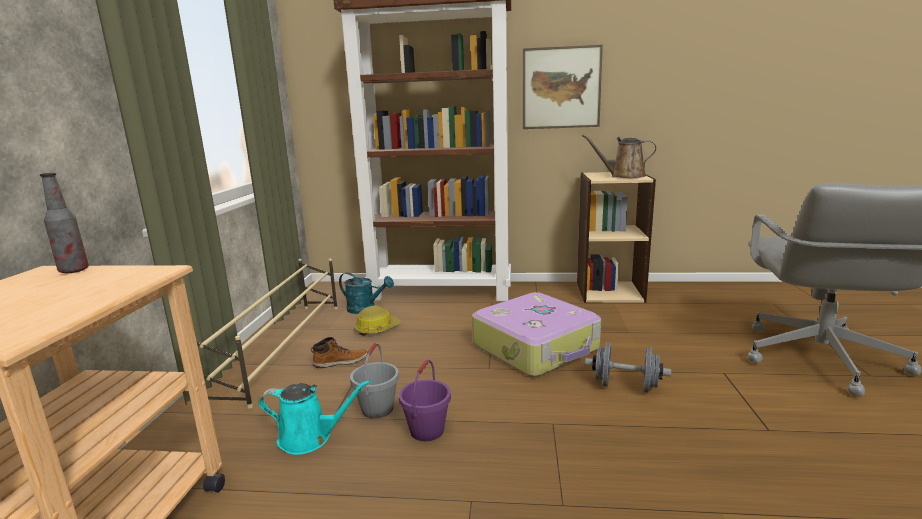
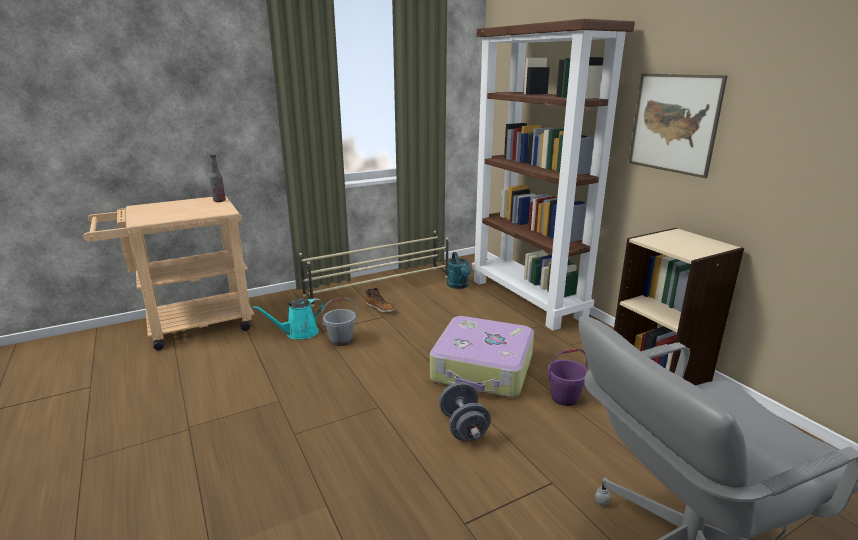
camera: 55 degrees right, 5 degrees up
(310, 438) = (299, 333): turquoise watering can -> turquoise watering can turned 90 degrees clockwise
(377, 329) = (435, 301): hard hat -> none
(426, 430) = (332, 363): purple bucket -> purple bucket (564, 397)
(623, 176) = (682, 246): brown watering can -> none

